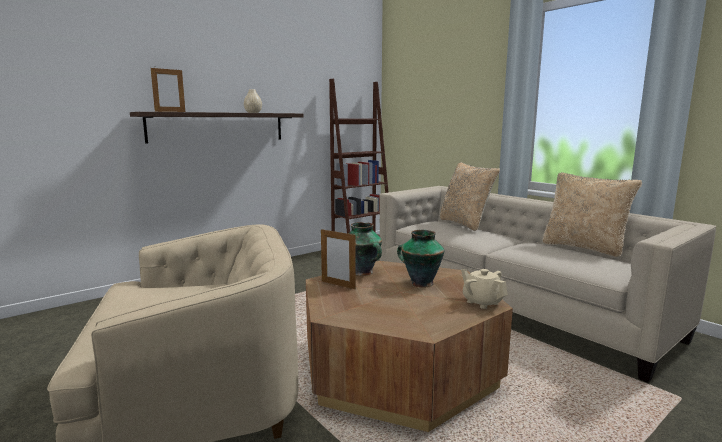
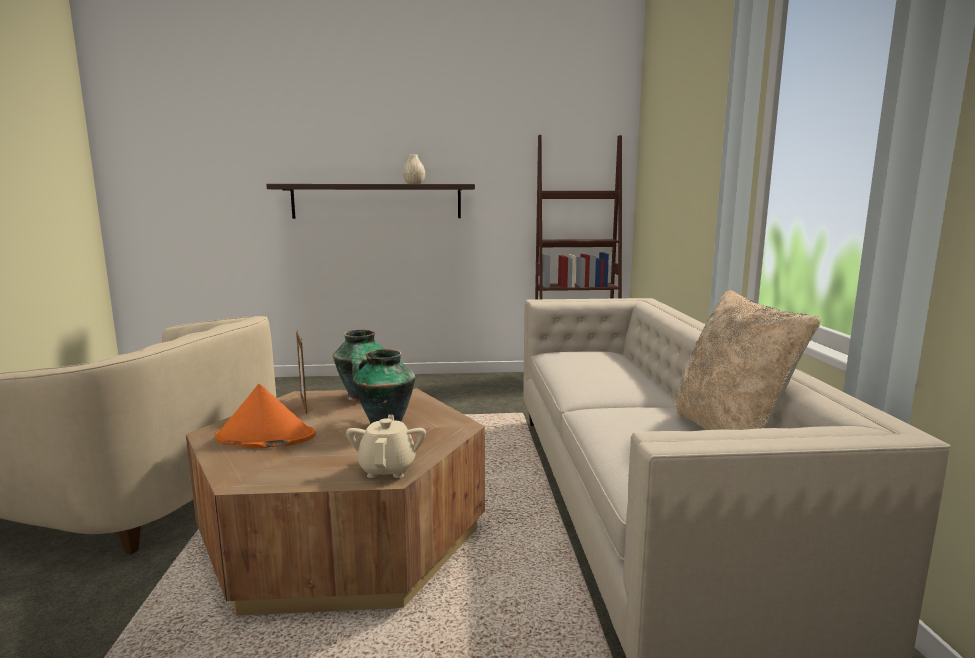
camera: 35 degrees right, 0 degrees up
(170, 111) = (303, 183): picture frame -> none
(370, 307) = (265, 437): none -> orange hat
(464, 225) = (625, 364): beige pillow -> none

